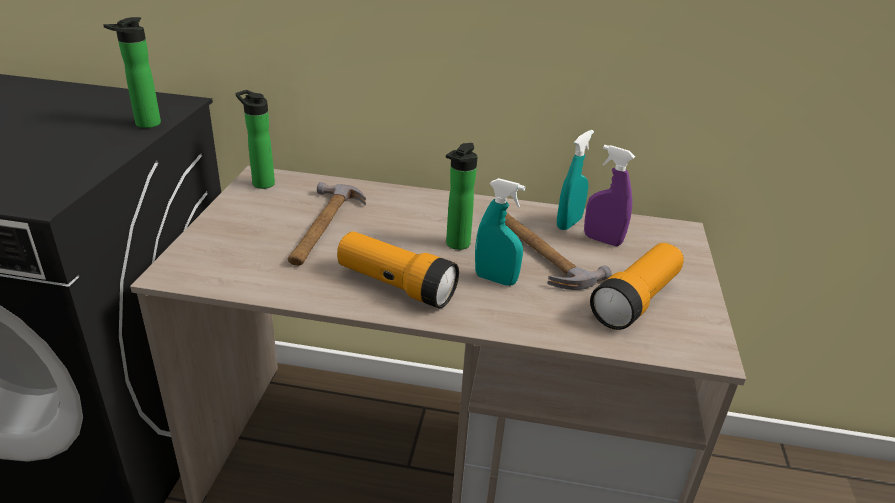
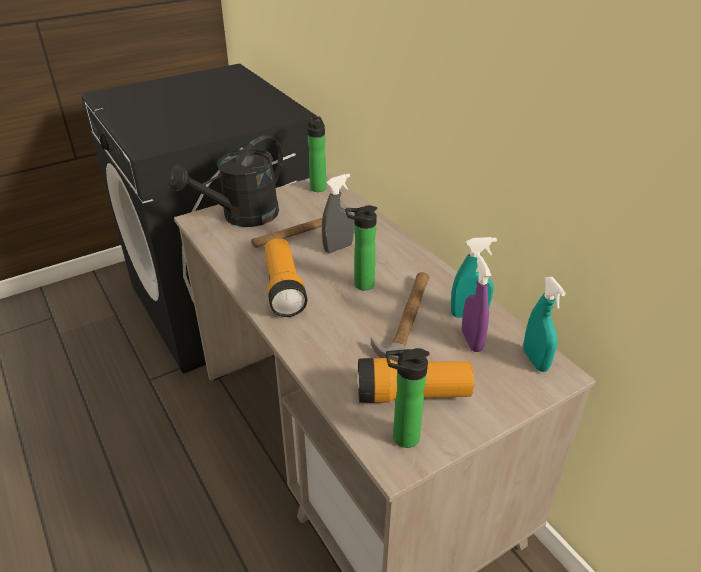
camera: 50 degrees right, 5 degrees up
(144, 125) = (254, 122): bottle -> bottle (401, 438)
(225, 245) = (242, 217): none -> black watering can
(381, 226) = (338, 248): none -> grey spray bottle
(495, 279) = (345, 320): turquoise spray bottle -> turquoise spray bottle (535, 360)

